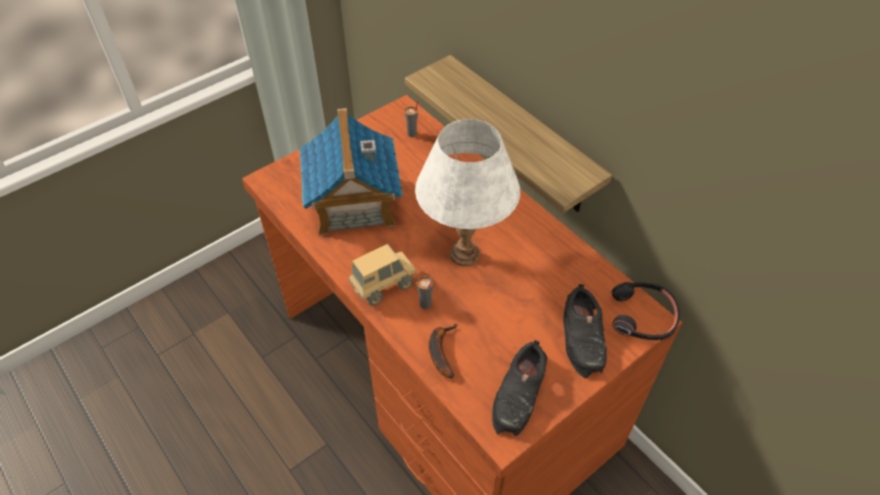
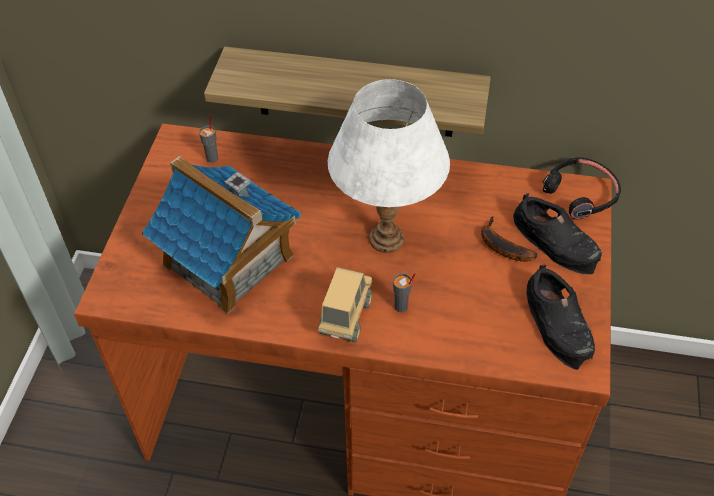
camera: 40 degrees left, 0 degrees up
(440, 351) = (458, 337): banana -> banana (501, 246)

